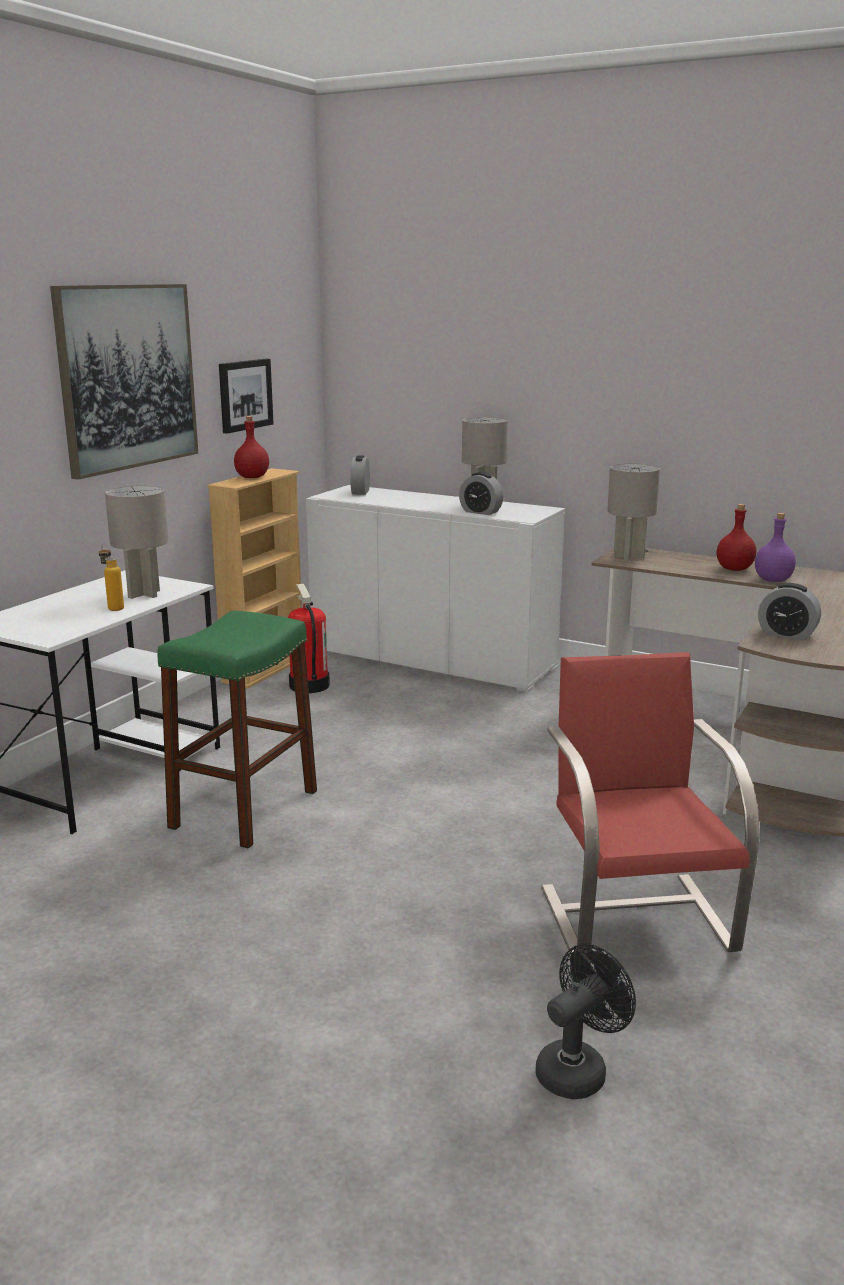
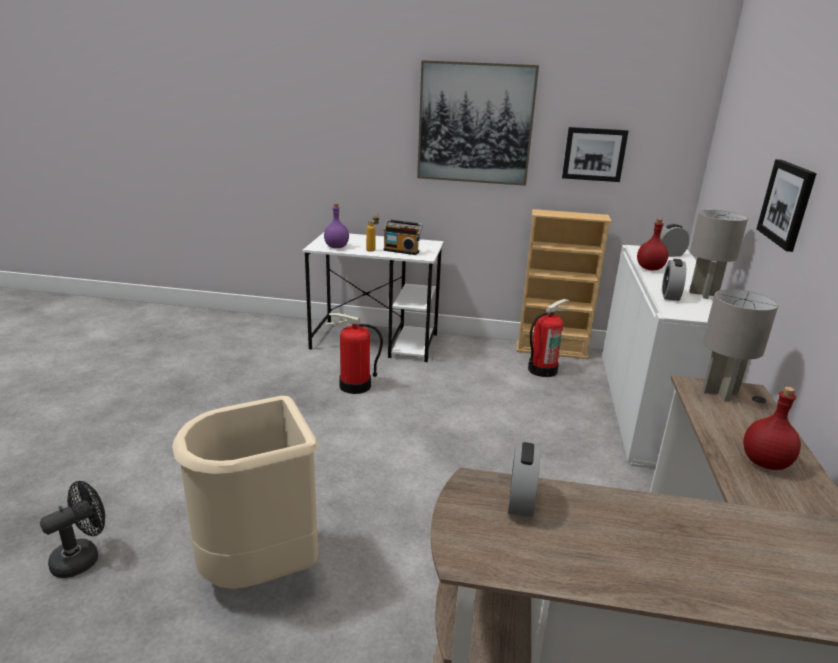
camera: 70 degrees right, 5 degrees up
(144, 594) = (402, 251): grey table lamp -> radio
(244, 809) = (354, 386): green stool -> fire extinguisher
(252, 477) = (567, 214): red bottle -> red bottle (649, 268)
(557, 393) = (787, 204): none -> picture
(578, 1069) = (83, 557): black fan -> black fan turned 75 degrees counterclockwise
(636, 917) = (261, 570): red chair -> beige trash can
(773, 580) = (751, 494): purple bottle -> purple bottle (336, 247)

